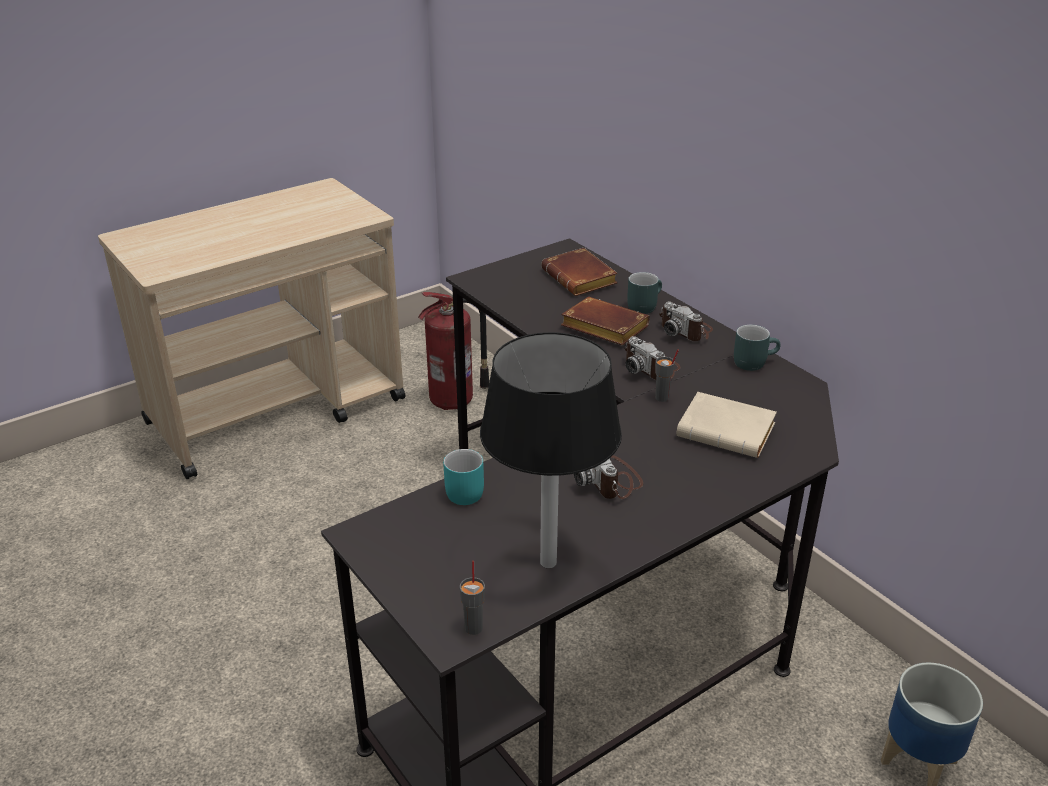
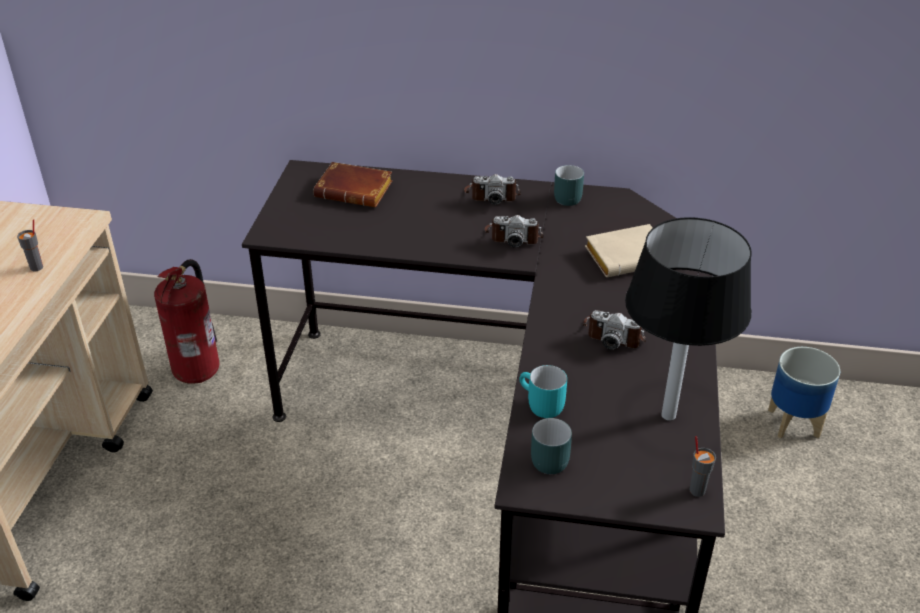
camera: 45 degrees left, 5 degrees up
(601, 328) = (434, 224): brown book -> none
(643, 306) = (435, 190): turquoise mug -> turquoise mug (546, 457)
(662, 398) = (555, 255): grey cup -> grey cup (37, 267)

